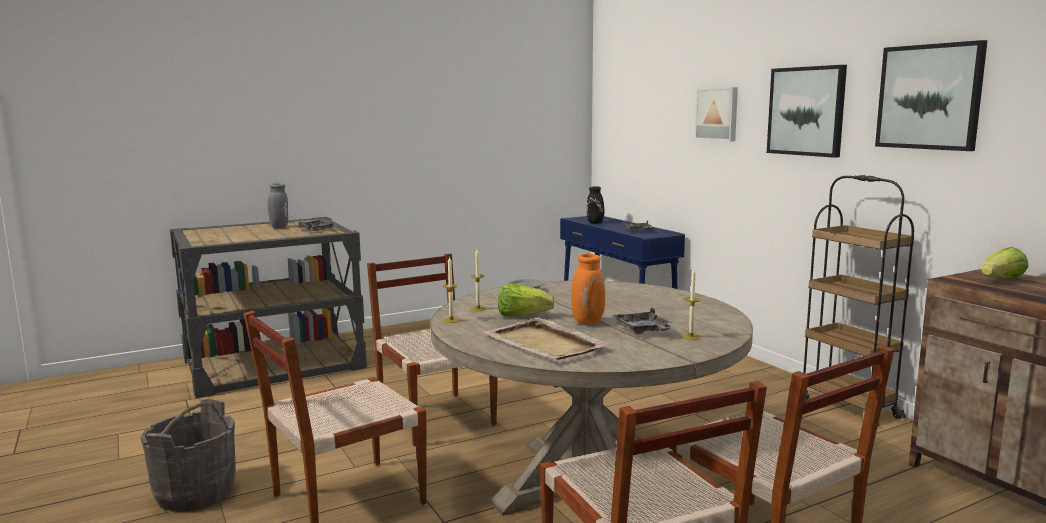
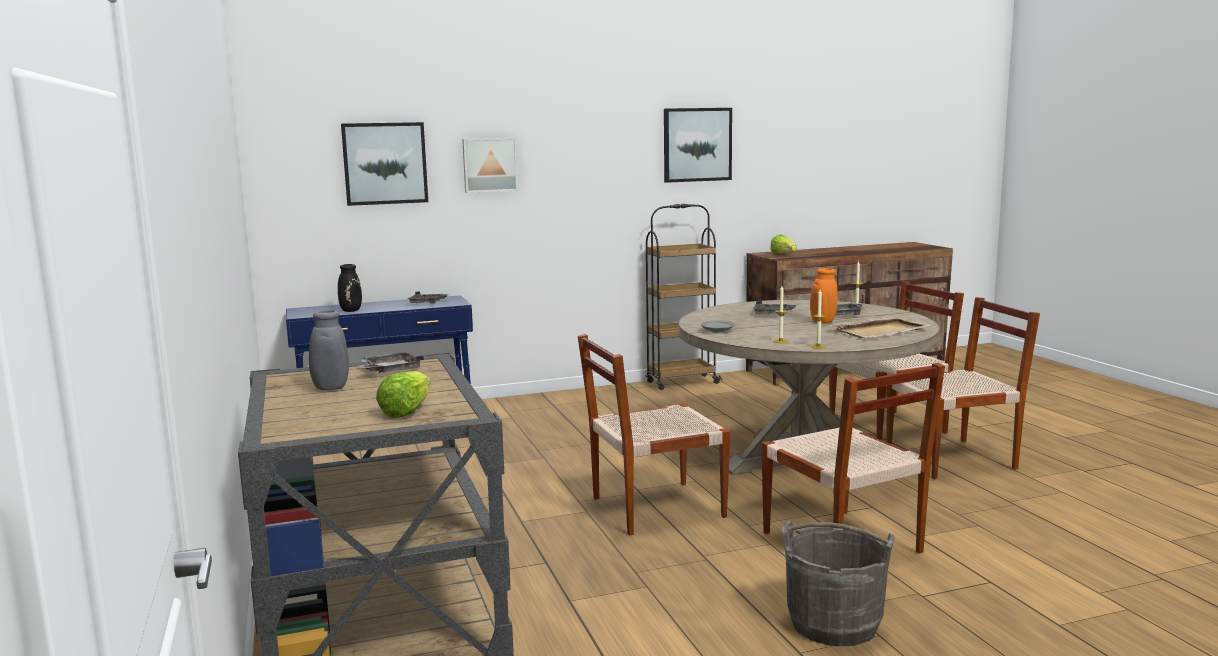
camera: 80 degrees left, 0 degrees up
(522, 316) = (805, 333): lettuce -> lettuce (406, 411)
(626, 305) = (773, 314): none -> grey tray
(806, 111) = (596, 158): picture -> picture (385, 163)

